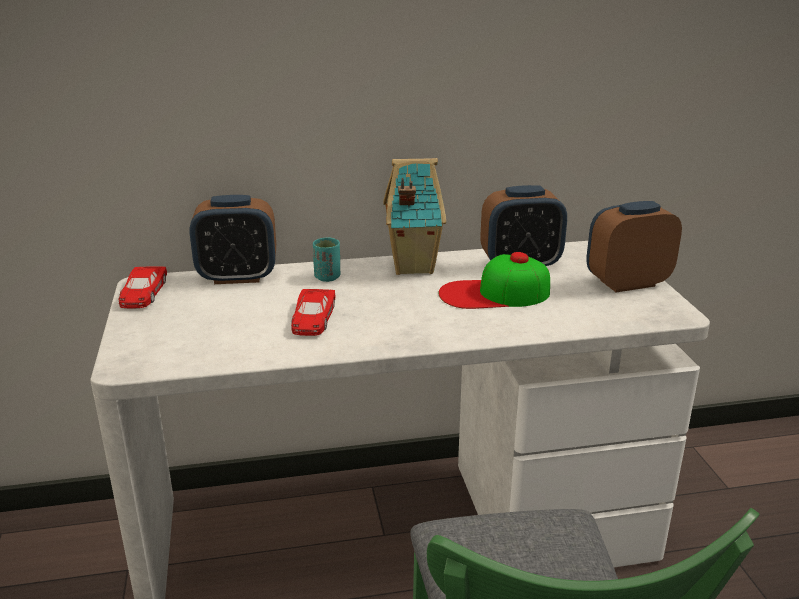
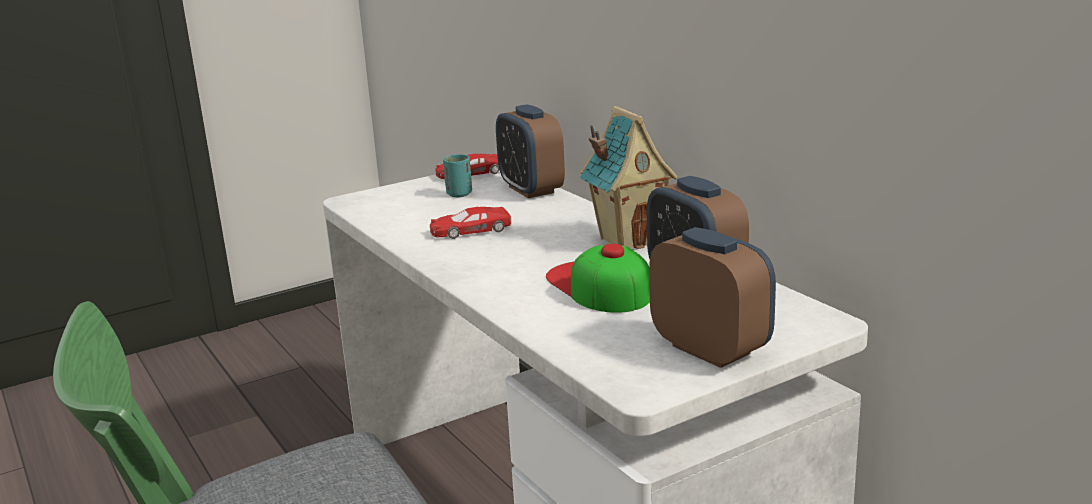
camera: 70 degrees right, 5 degrees down
(327, 277) = (564, 216): turquoise cup -> turquoise cup (459, 194)

